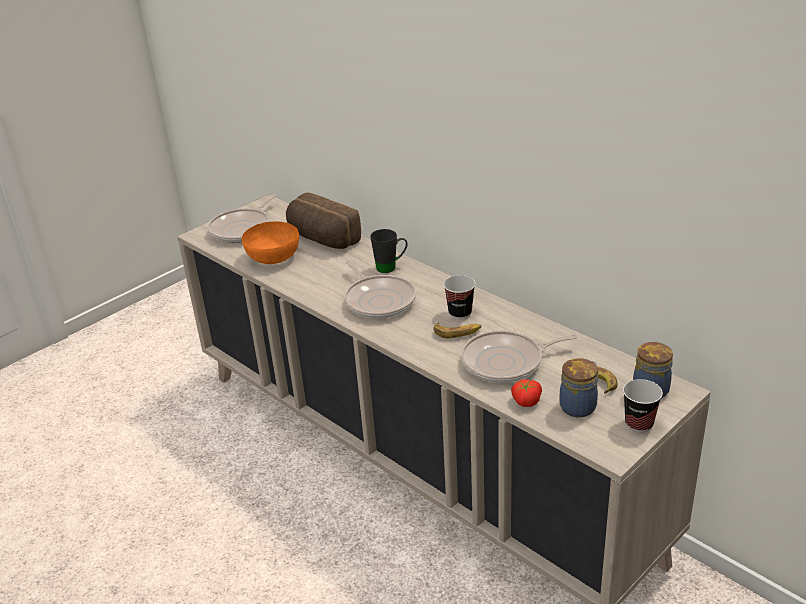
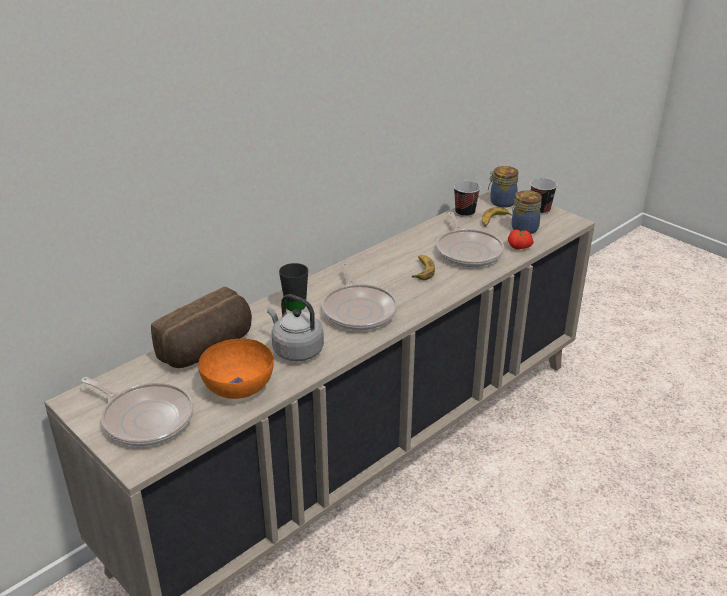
camera: 90 degrees left, 0 degrees up
(318, 275) = (295, 350): none -> grey kettle
(379, 300) = (359, 310): frying pan -> frying pan turned 105 degrees clockwise
(460, 313) = (391, 268): cup -> cup (465, 213)

